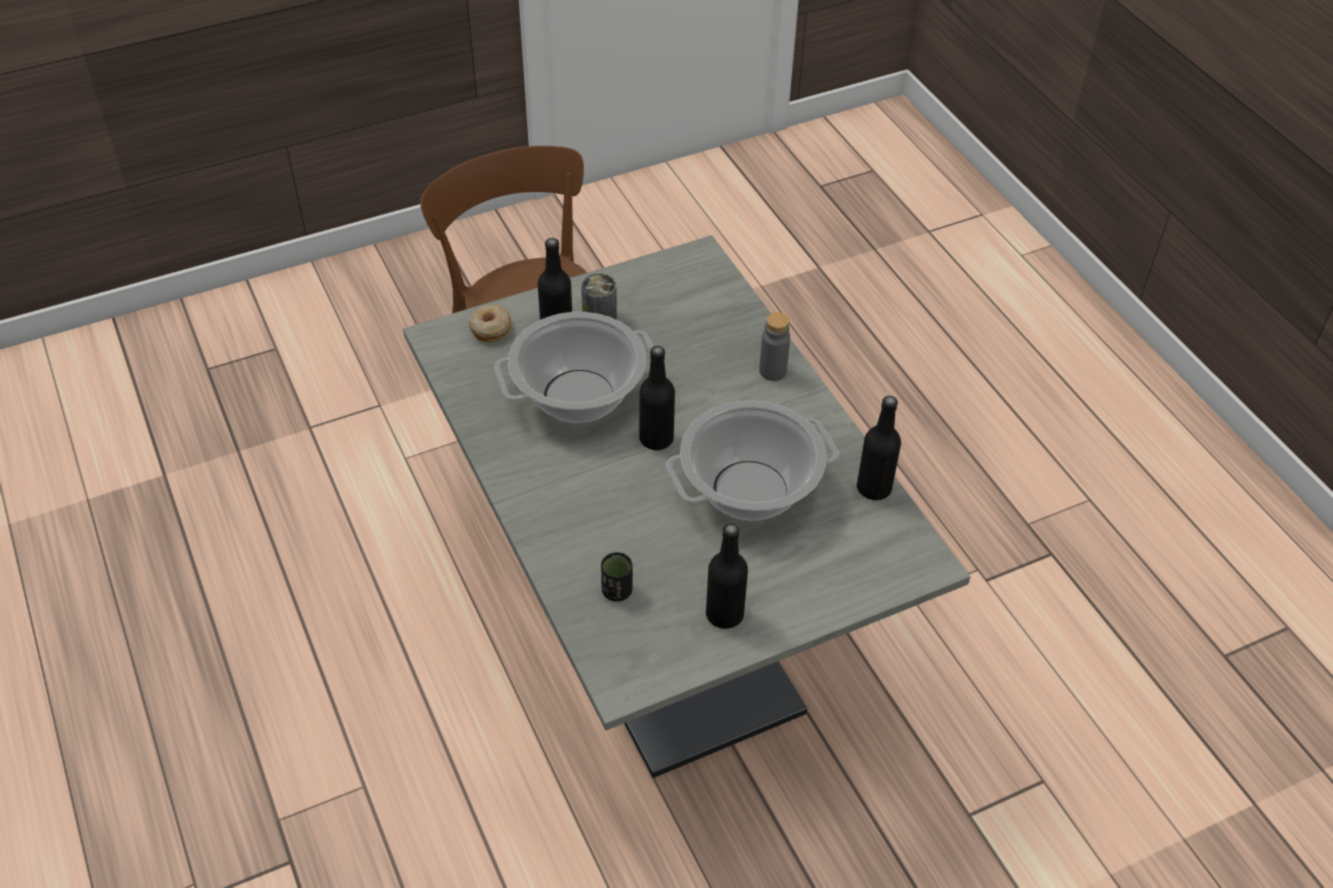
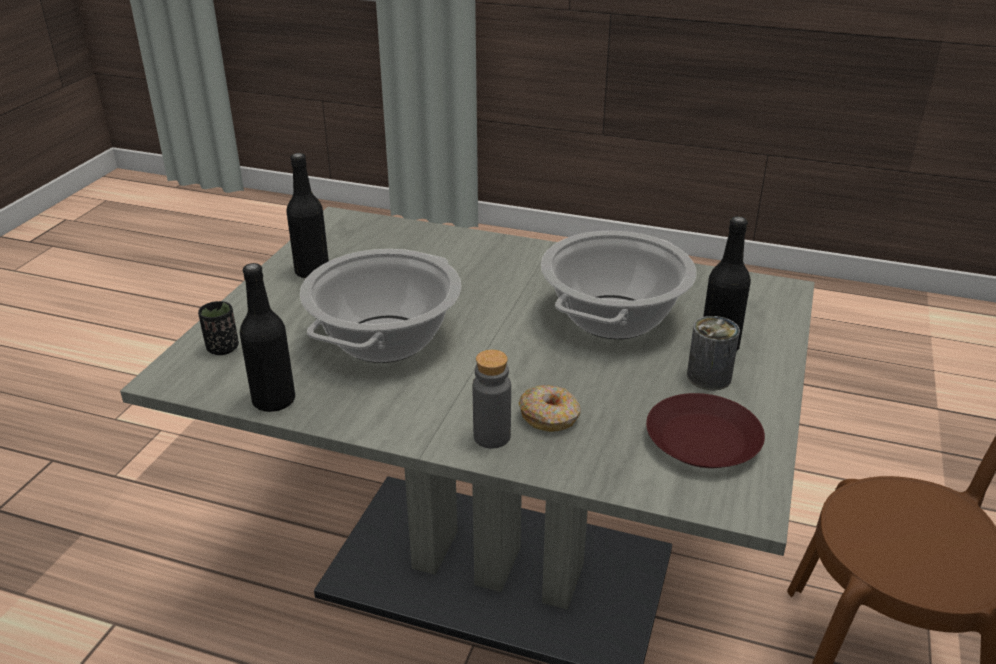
camera: 135 degrees right, 15 degrees down
(490, 329) = (764, 316): donut -> donut (550, 416)
(617, 591) = (402, 247): black cup -> black cup (222, 348)
(656, 439) = (509, 328): black bottle -> none
(667, 293) = (703, 439): none -> brown plate

